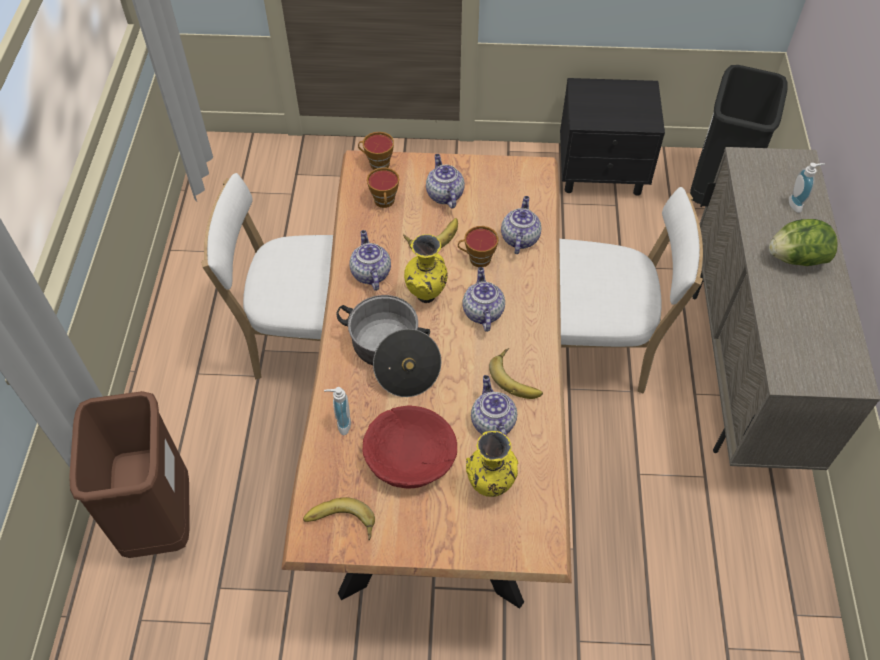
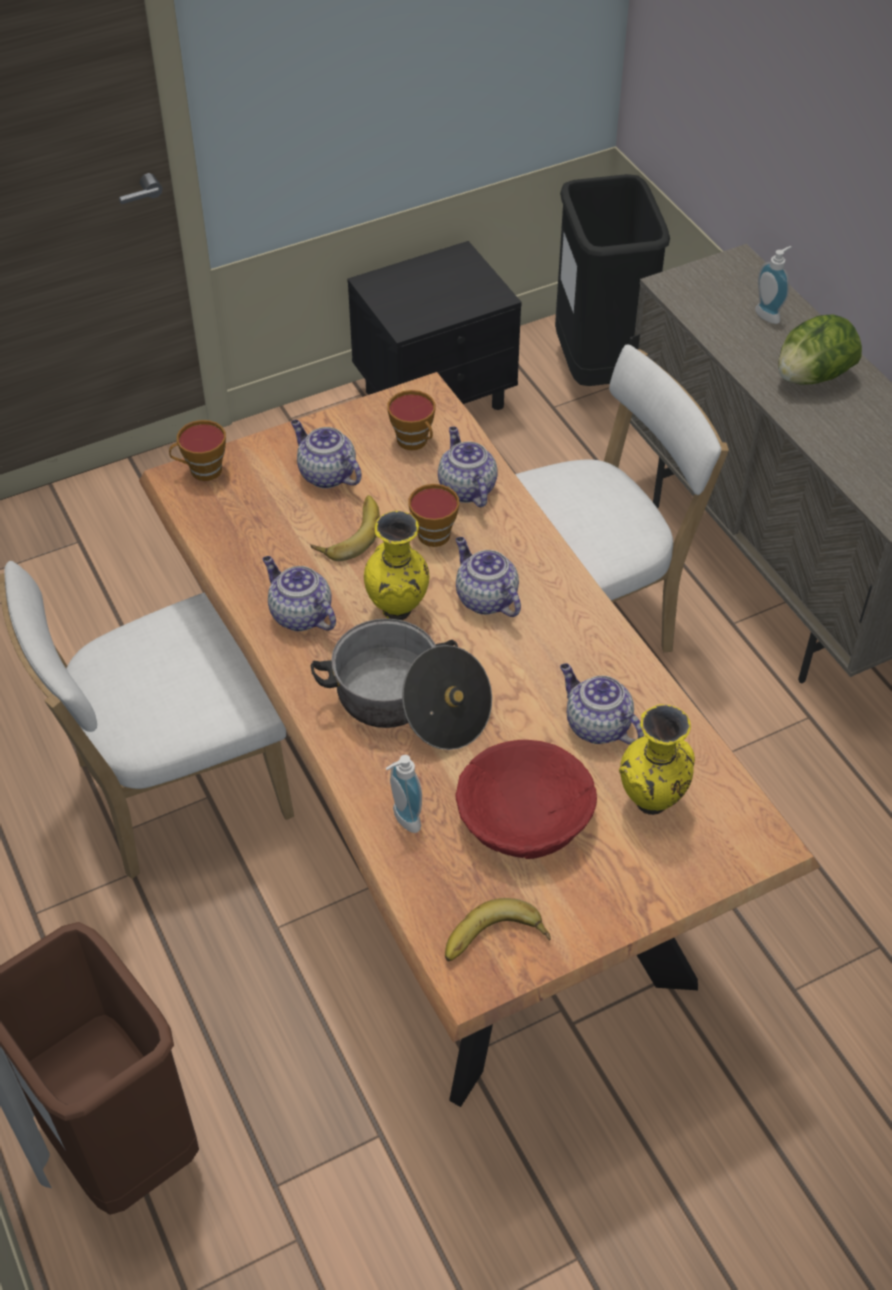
camera: 30 degrees left, 5 degrees down
(385, 202) = (251, 516): cup -> cup (415, 442)
(517, 377) = (588, 657): banana -> none

